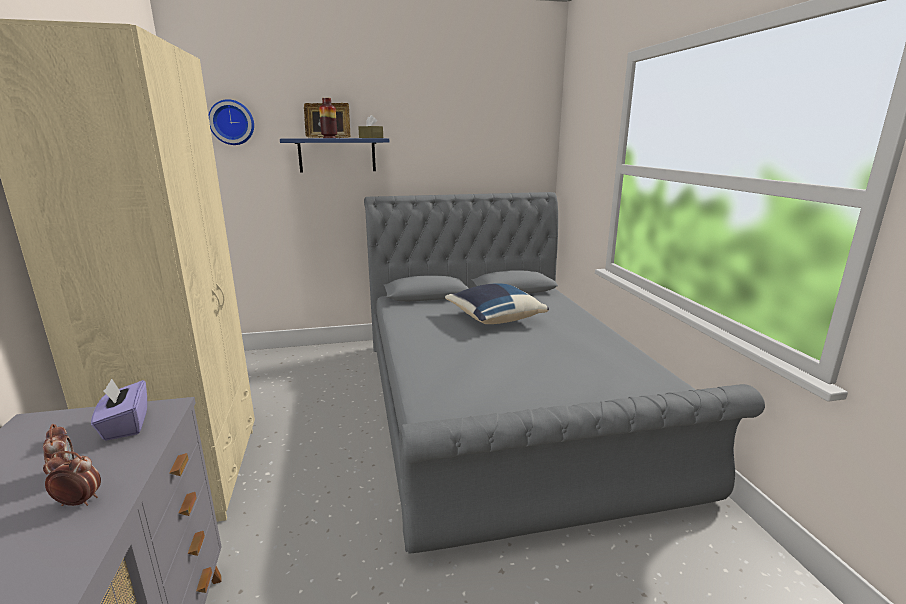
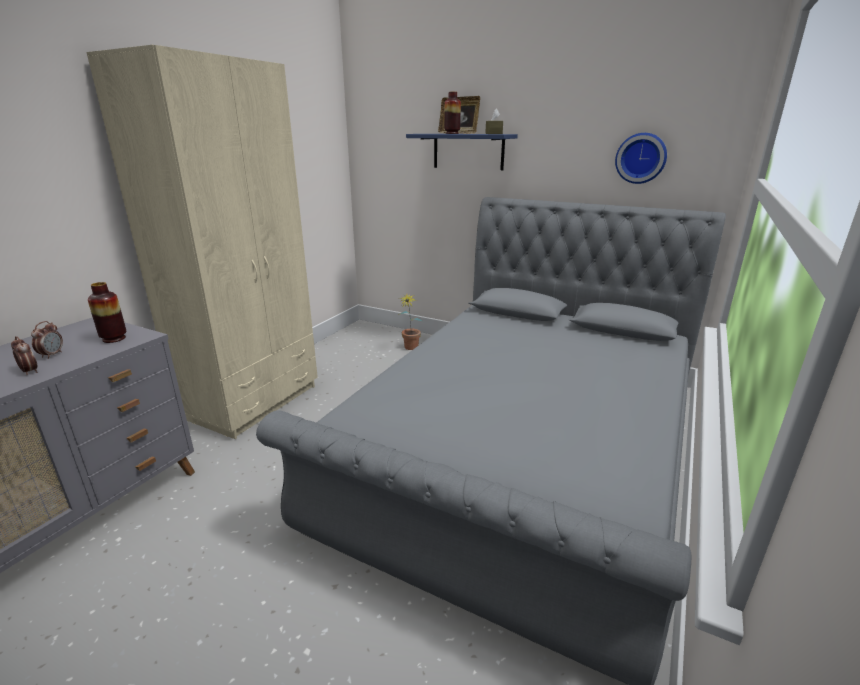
camera: 40 degrees right, 5 degrees up
(125, 425) = (114, 339): purple tissue box -> vase
(232, 122) = (386, 118): wall clock -> wall clock (641, 158)
(310, 363) = (410, 349): none -> potted plant
(494, 318) = (547, 353): blue pillow -> none

